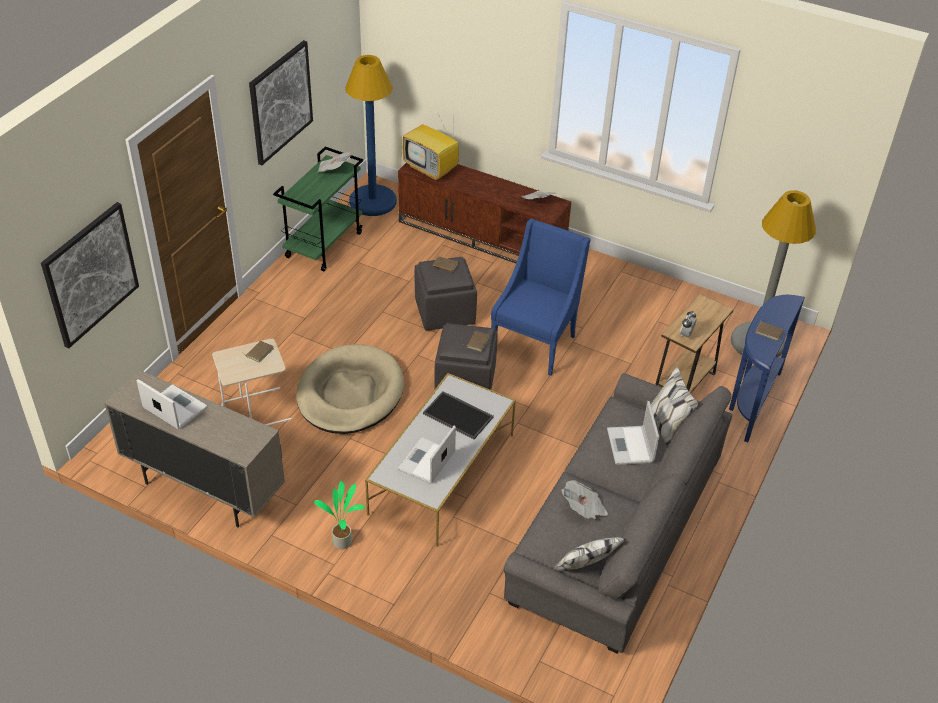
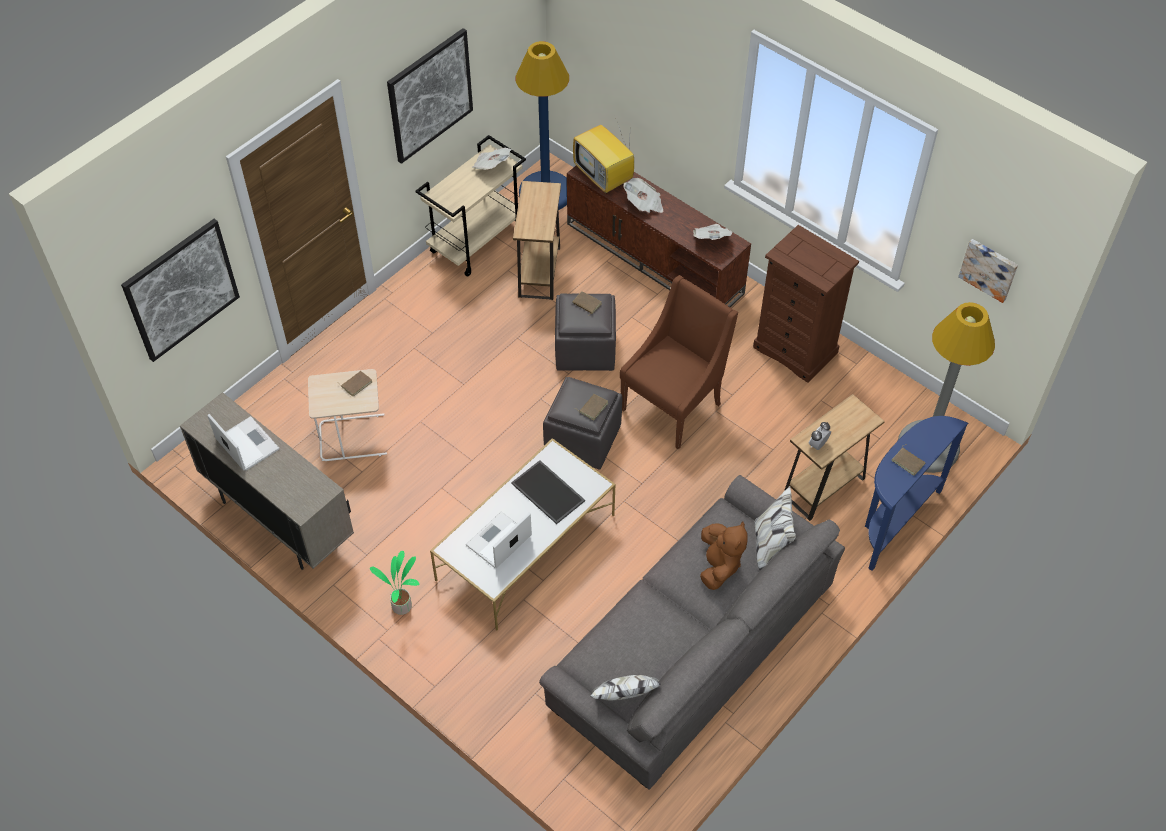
camera: 15 degrees right, 10 degrees up
(324, 244) = (477, 241): green cart -> beige cart
(350, 393) = (456, 433): beige dog bed -> none
(386, 260) = (539, 272): none -> brown side table
(535, 343) = (674, 405): blue armchair -> brown armchair
(584, 508) = (644, 630): newspaper -> newspaper (644, 204)
(623, 287) = (795, 350): none -> brown dresser
(630, 446) = (719, 565): laptop -> brown plush toy
(794, 168) = (989, 269): none -> picture

